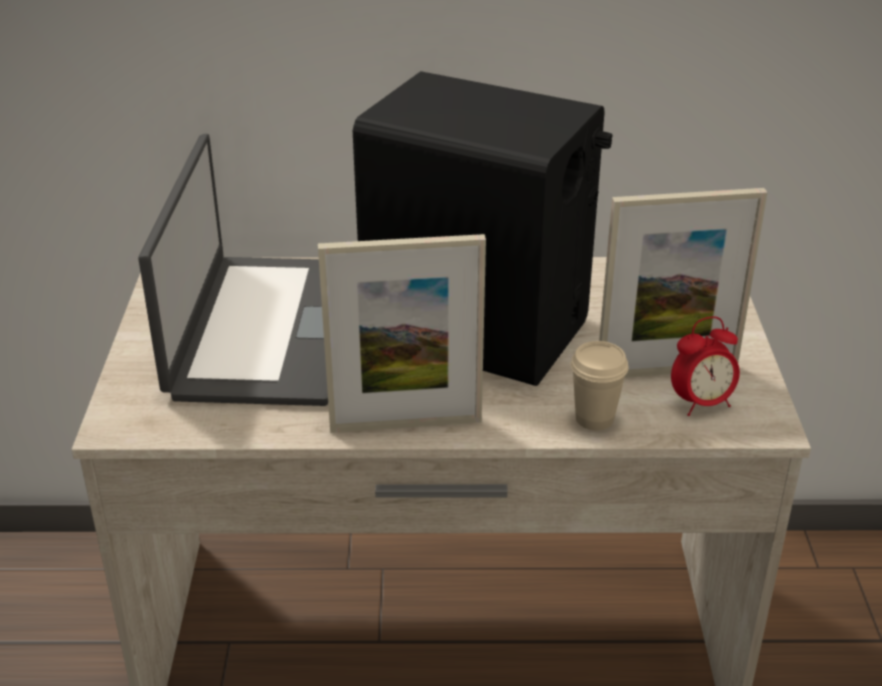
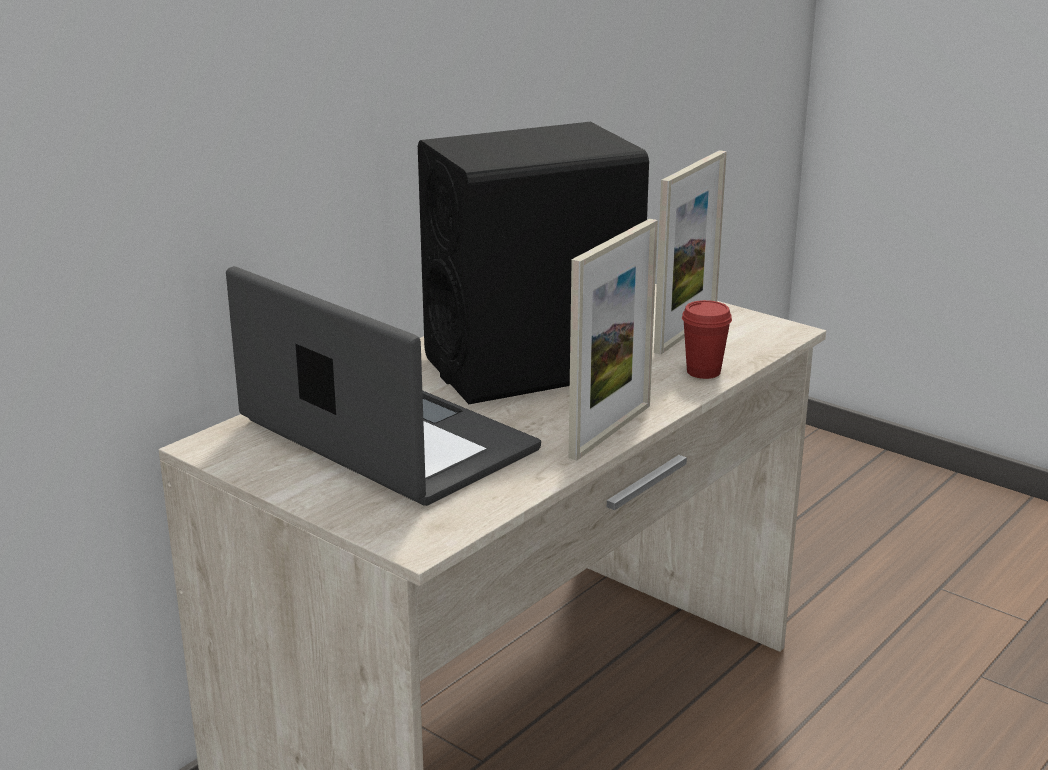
camera: 50 degrees left, 10 degrees down
(594, 418) = (703, 372): beige cup -> red cup
(701, 403) = (737, 337): alarm clock -> none

